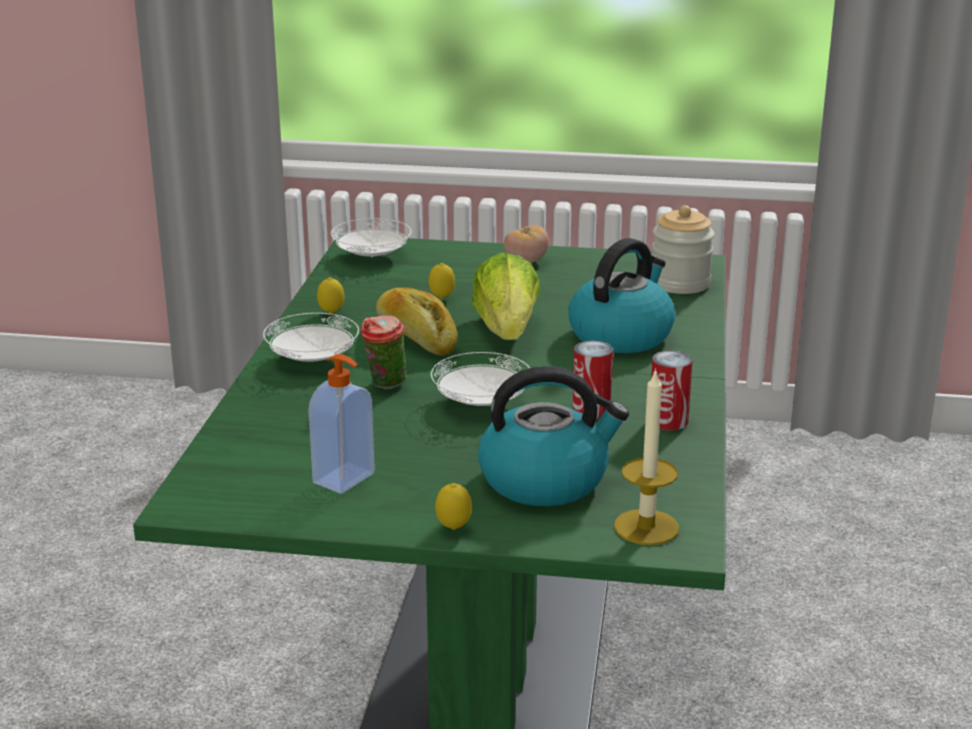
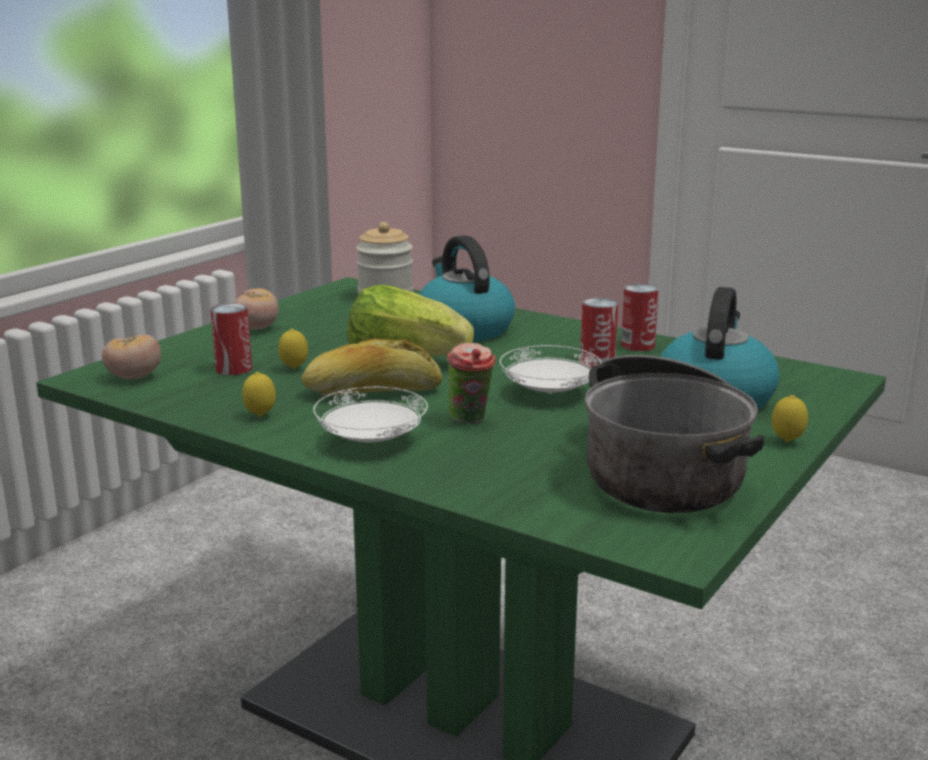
camera: 65 degrees left, 5 degrees down
(345, 479) = (665, 467): soap dispenser -> cooking pot
(371, 257) = (134, 377): white plate -> tomato
(421, 280) = (233, 368): none -> can
(646, 527) = (811, 383): candle -> none

